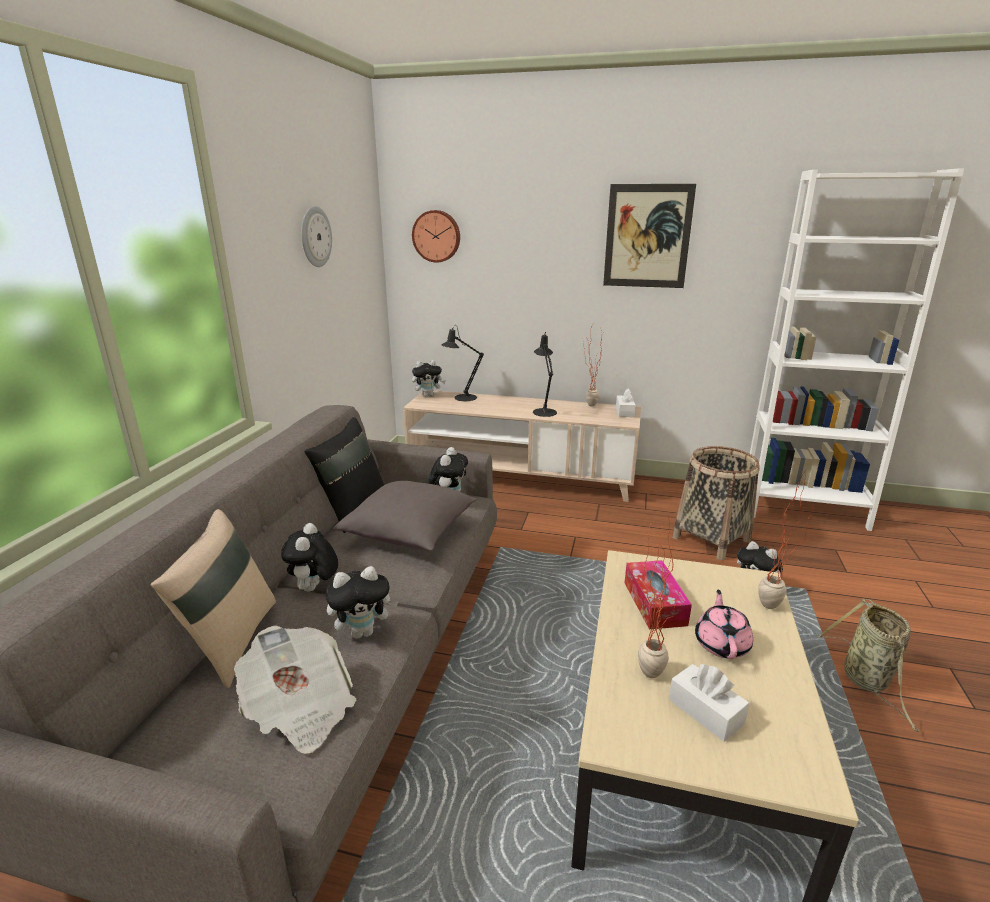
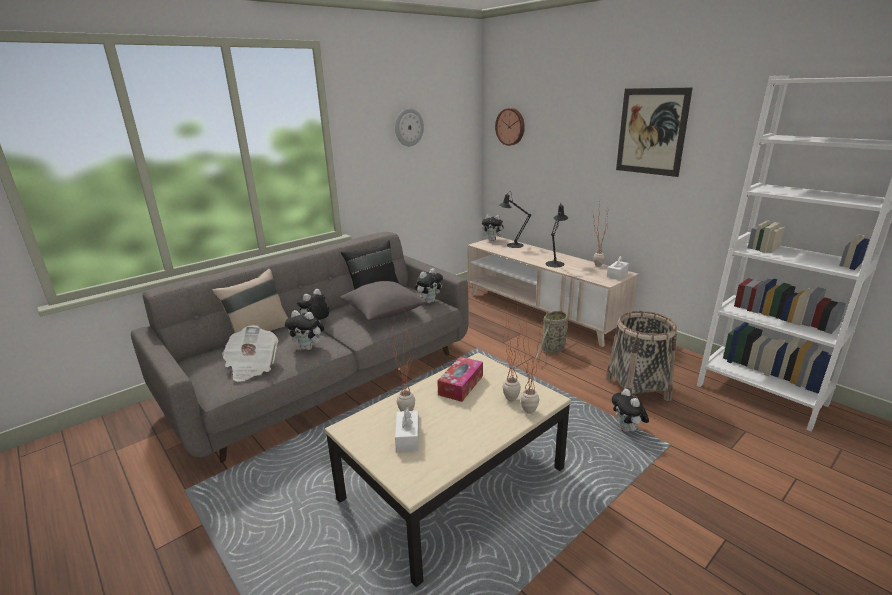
camera: 35 degrees right, 0 degrees up
(721, 643) = (467, 416): pink teapot -> none
(727, 593) = (513, 396): none -> potted plant
(867, 681) = (633, 513): basket -> basket (552, 350)

